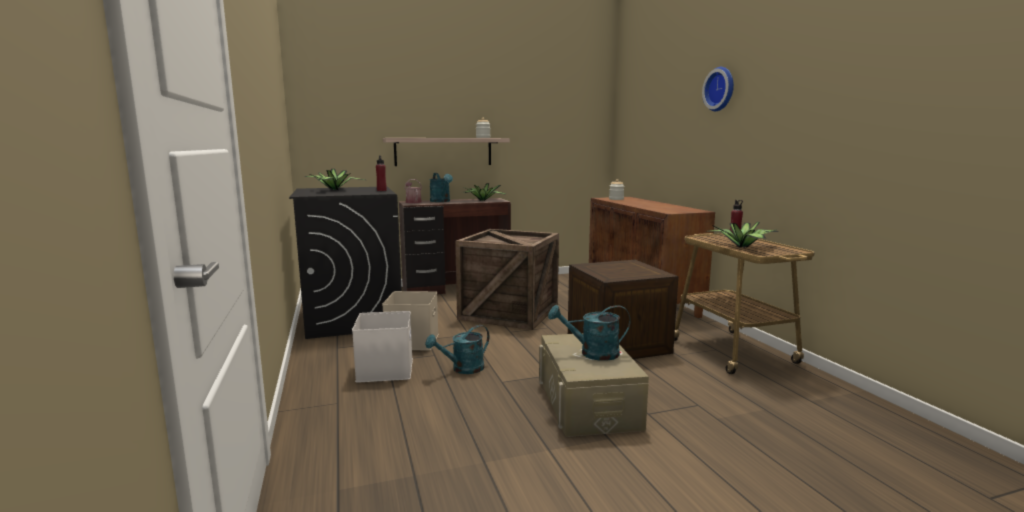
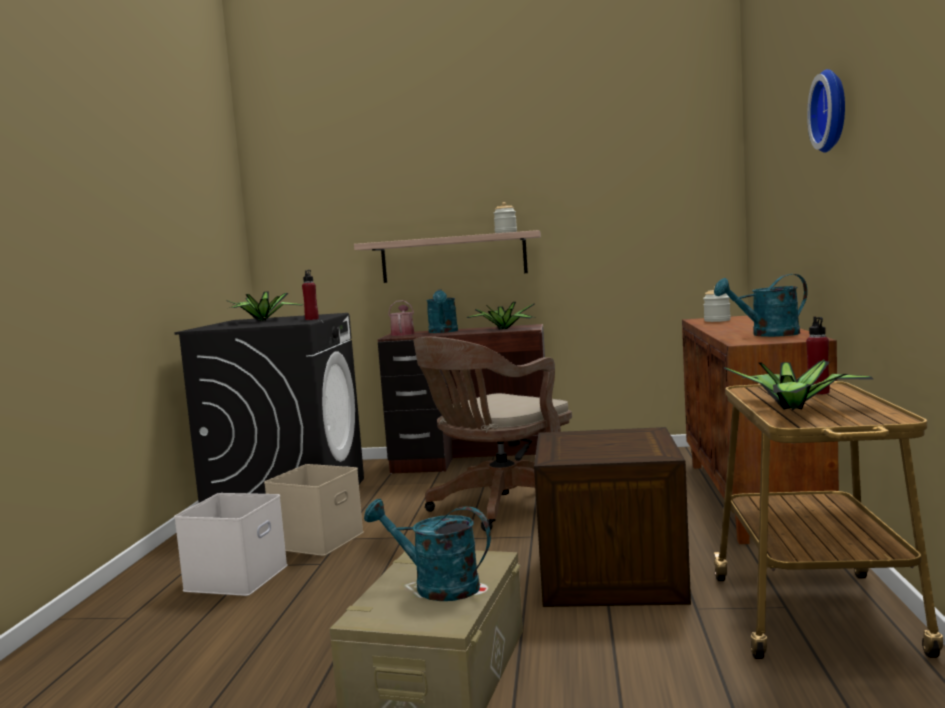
camera: 25 degrees right, 5 degrees down
(462, 369) = (330, 590): turquoise watering can -> turquoise watering can (767, 335)
(507, 313) = (498, 507): crate -> brown office chair

